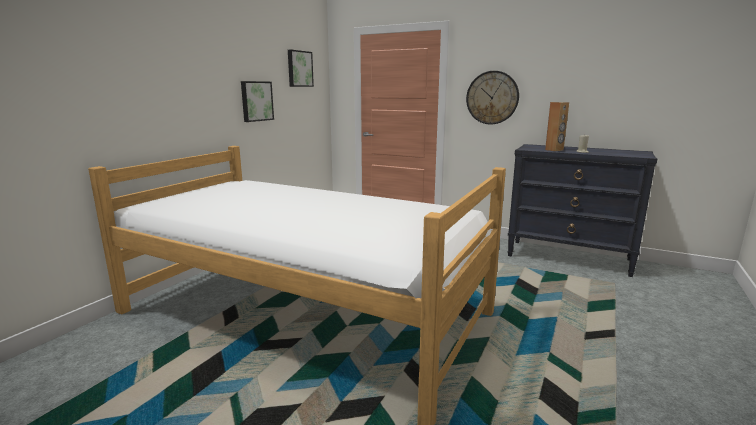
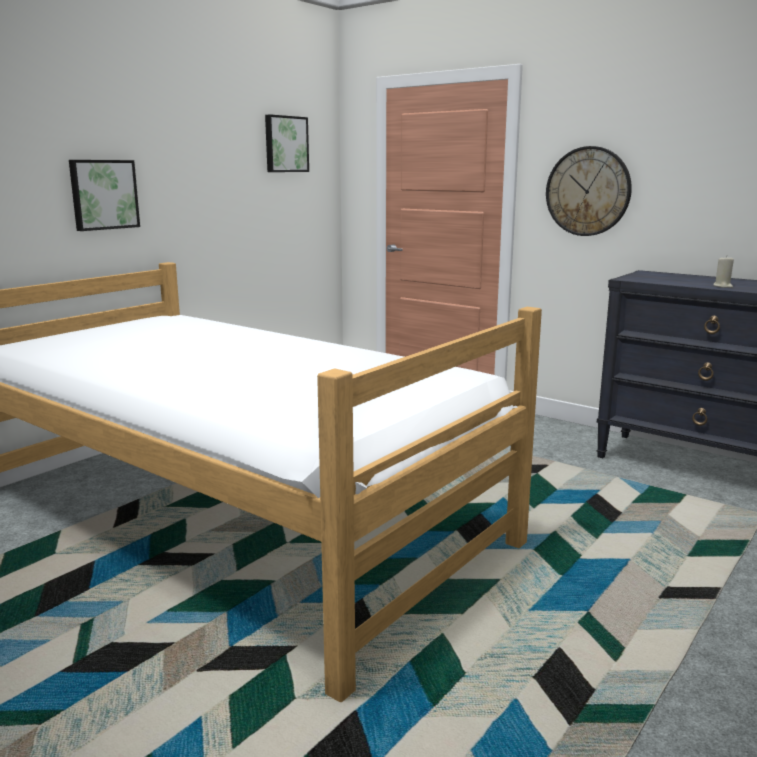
camera: 10 degrees right, 0 degrees up
(256, 101) = (209, 195): picture -> picture (103, 194)
(554, 150) = (677, 281): brown speaker -> none

